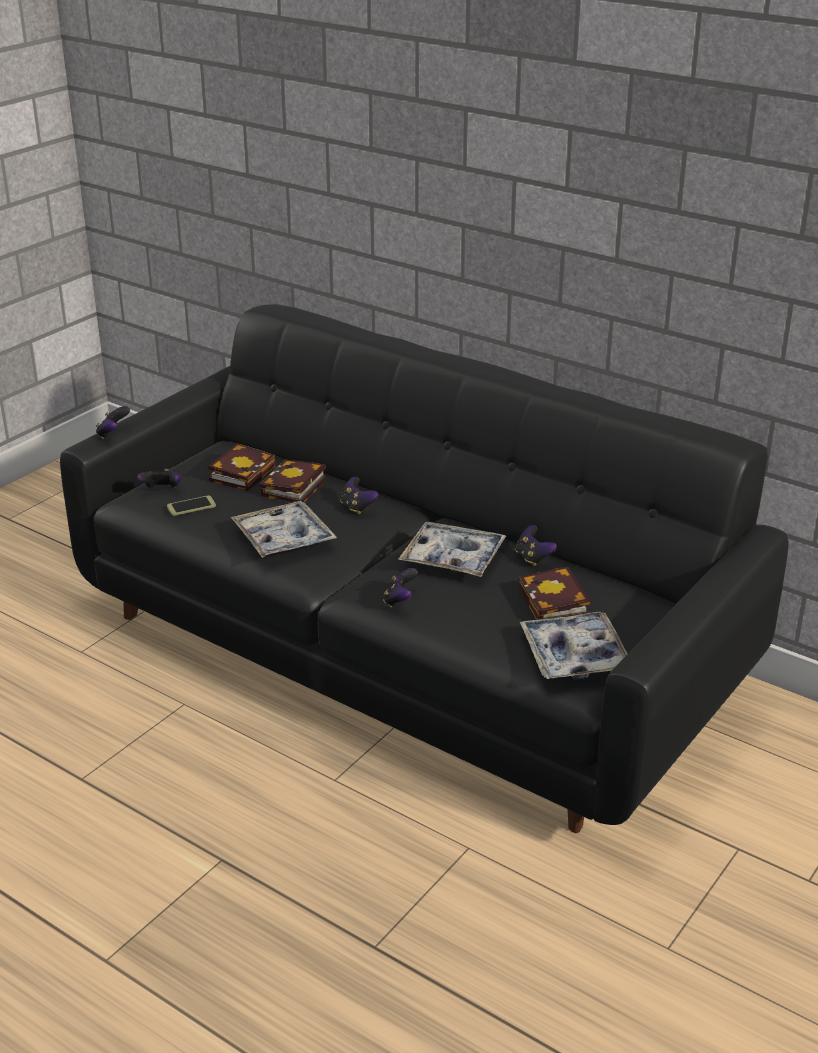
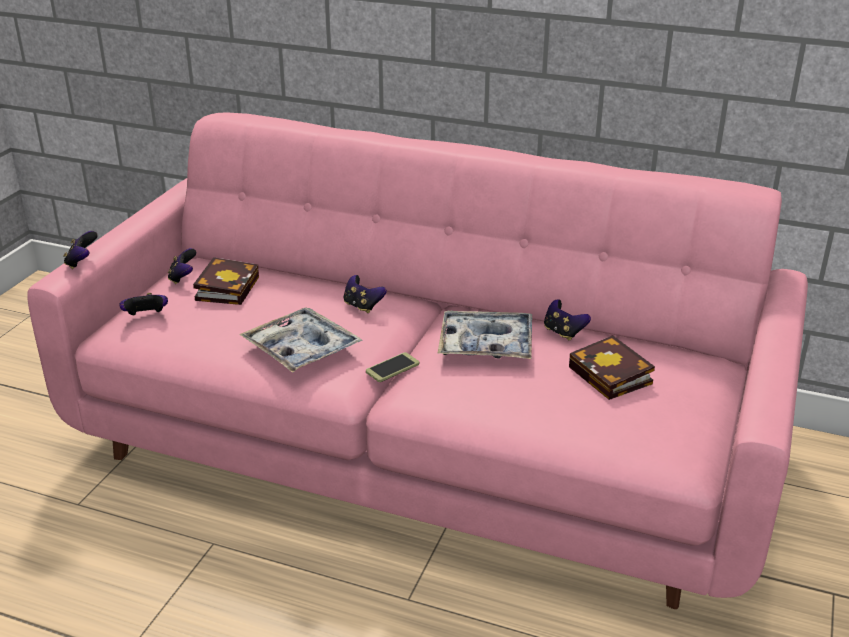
camera: 15 degrees left, 0 degrees up
(191, 506) = (186, 329): phone -> phone (392, 368)
(293, 489) = (288, 297): book -> none
(399, 600) = (455, 396): game controller -> game controller (183, 278)
(409, 649) = (424, 443): black sofa -> pink sofa
(574, 655) = (662, 426): tray -> none

